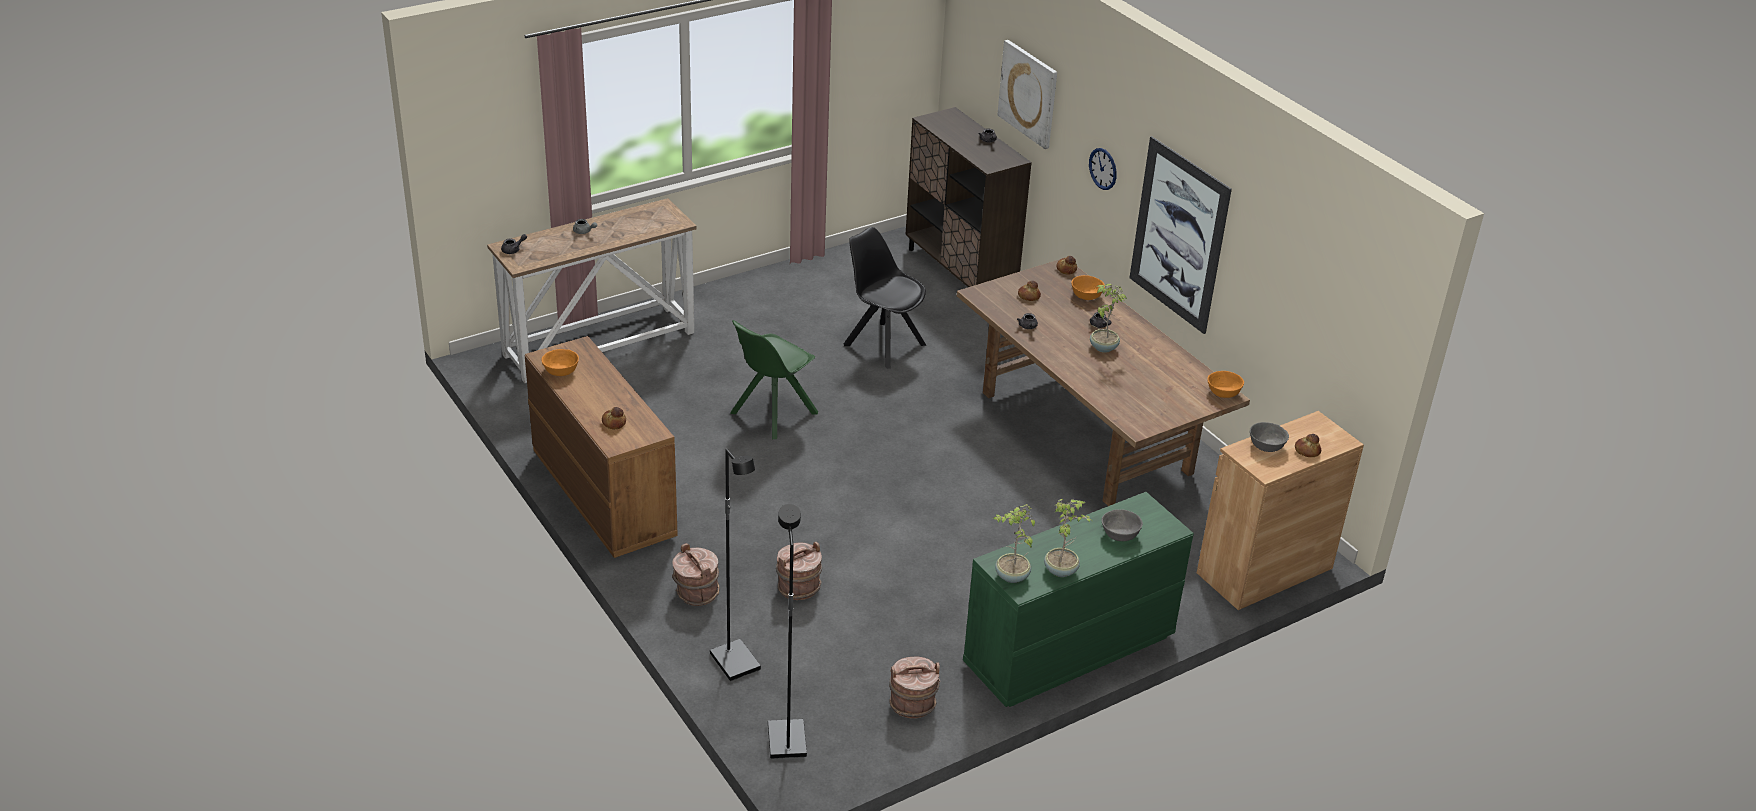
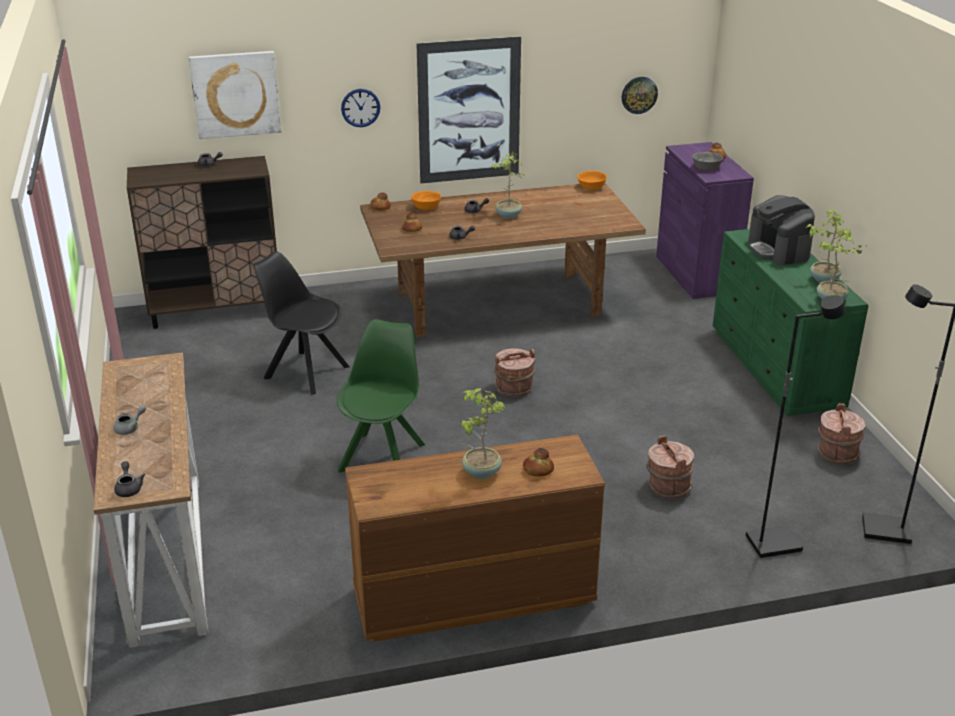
camera: 70 degrees left, 5 degrees down
(560, 370) = (412, 496): orange bowl -> none
(602, 396) = (480, 472): none -> potted plant
(696, 593) = (662, 553): brown bucket -> brown bucket (514, 388)
(772, 414) = (383, 456): green chair -> green chair turned 135 degrees counterclockwise
(883, 344) = (305, 371): black chair -> black chair turned 60 degrees clockwise
(1120, 534) = (778, 250): grey bowl -> coffee machine
(1264, 571) = (696, 274): brown cabinet -> purple cabinet
(1324, 335) = (639, 95): none -> wall clock

